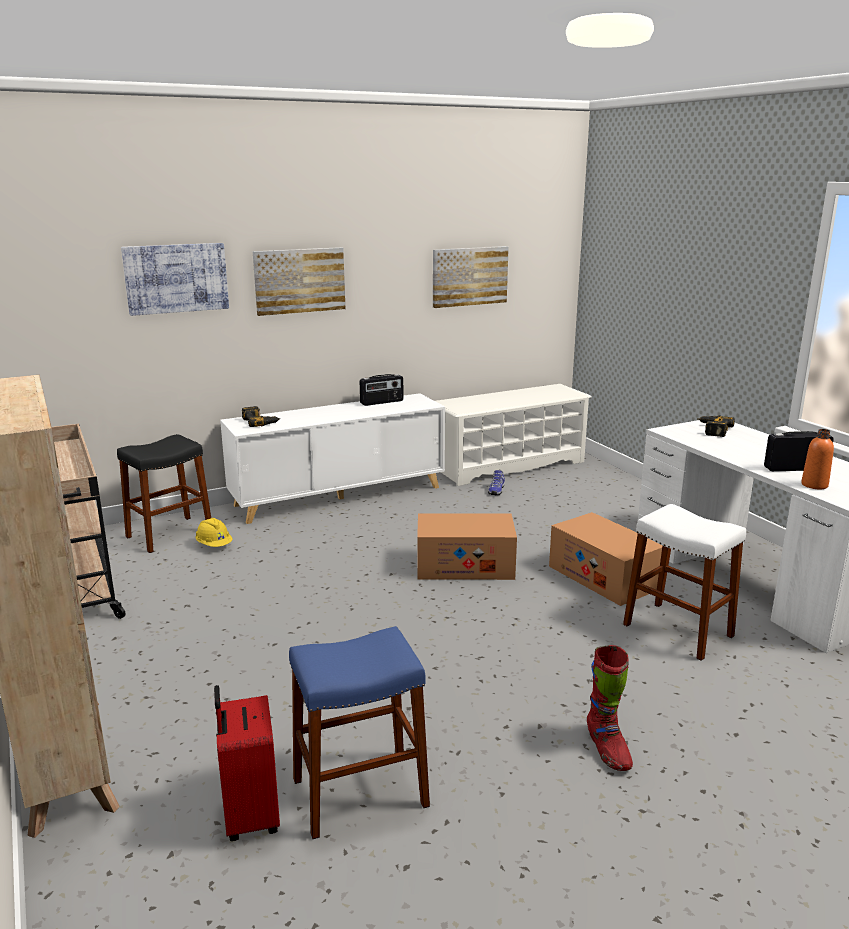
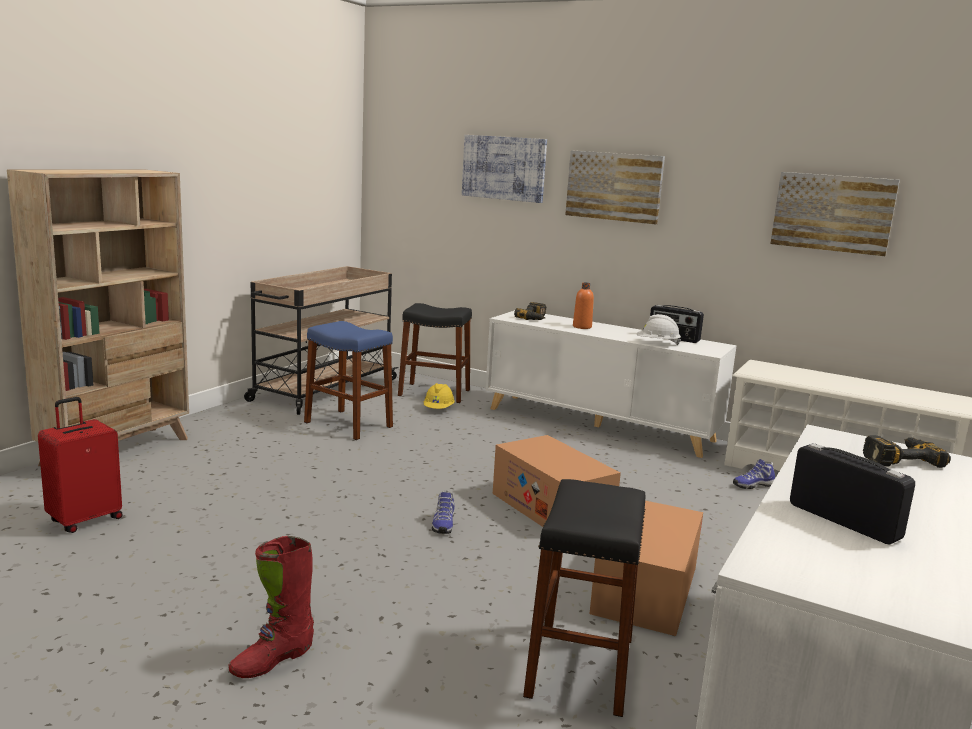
camera: 55 degrees right, 5 degrees down
(360, 792) = (132, 551): blue stool -> blue stool (348, 424)
(389, 410) = (657, 343): none -> white hard hat
(451, 616) = (442, 524): none -> shoe
(678, 630) = (580, 666): white stool -> black stool
(814, 485) = (791, 538): orange bottle -> orange bottle (582, 327)

